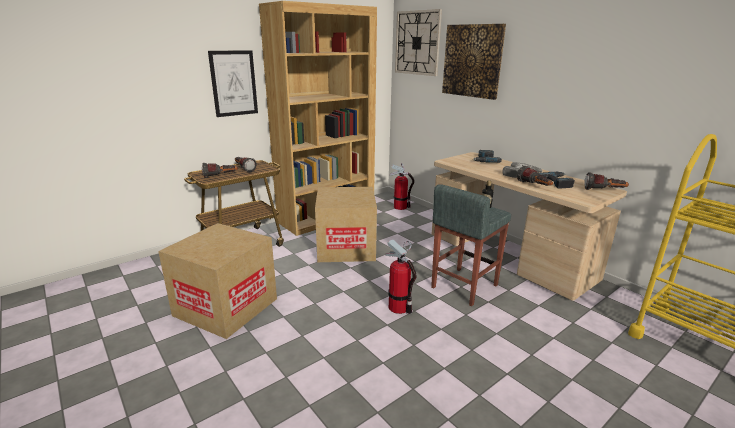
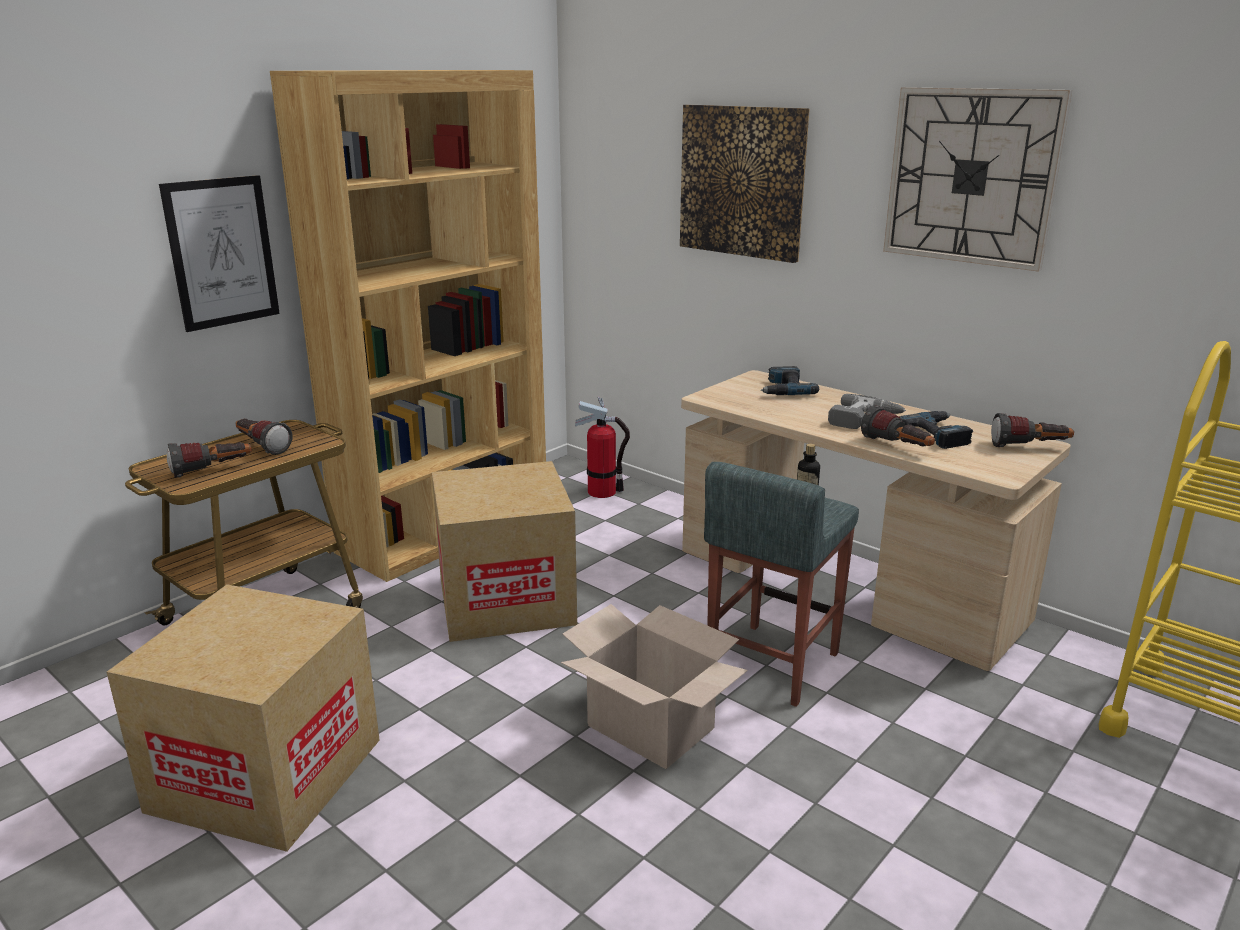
camera: 10 degrees left, 0 degrees up
(399, 307) = (649, 727): fire extinguisher -> cardboard box
(417, 43) = (617, 139): wall clock -> wall clock (971, 177)

